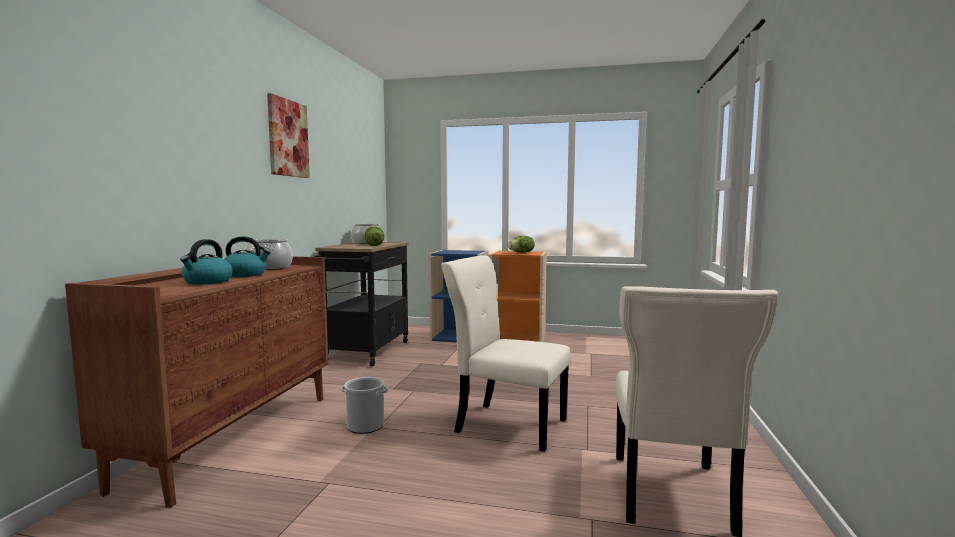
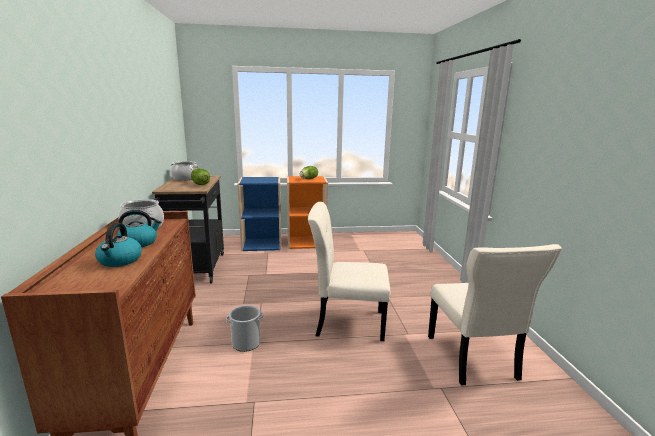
camera: 20 degrees left, 10 degrees up
(288, 138) = (125, 96): picture -> none

